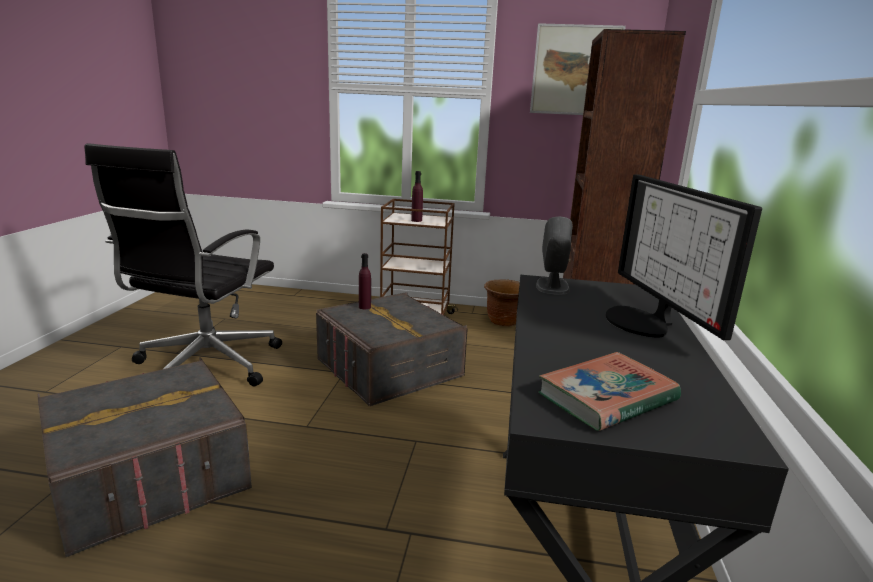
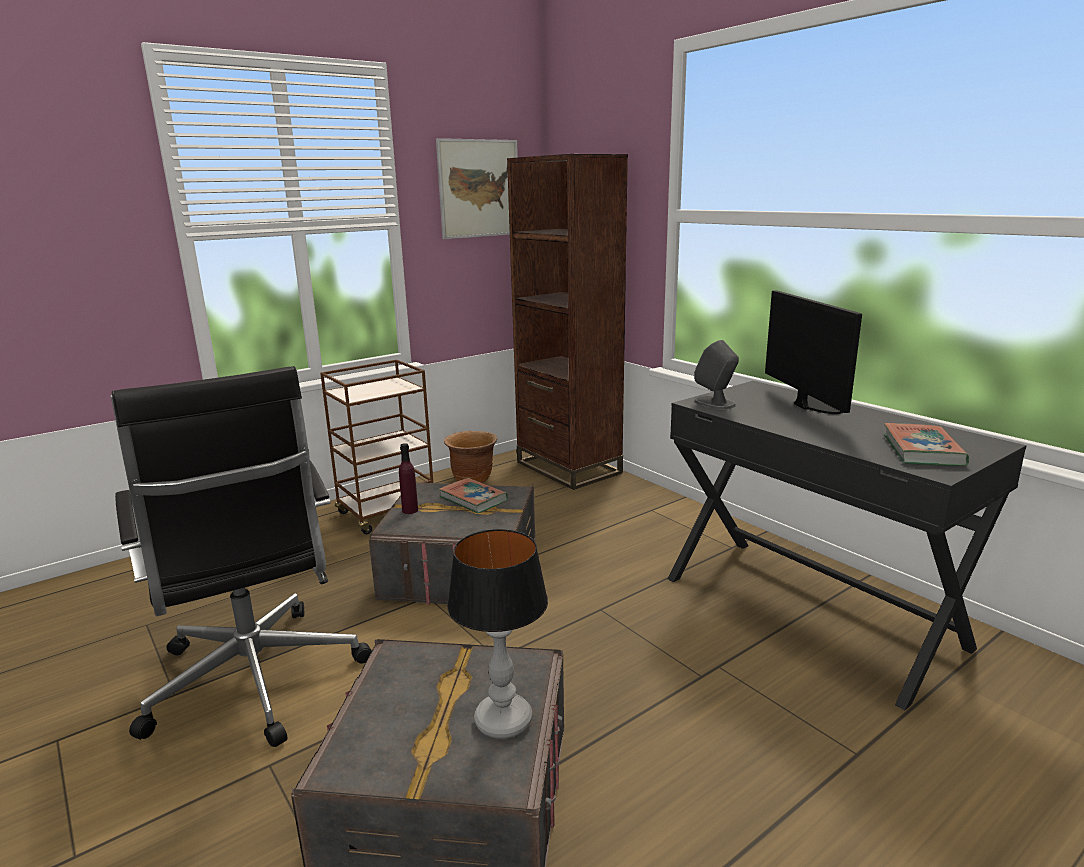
camera: 45 degrees left, 0 degrees up
(140, 430) = (503, 722): none -> table lamp
(410, 317) = (473, 499): none -> book
(416, 220) = (379, 391): purple bottle -> none
(644, 322) = (814, 405): monitor -> monitor turned 135 degrees counterclockwise

